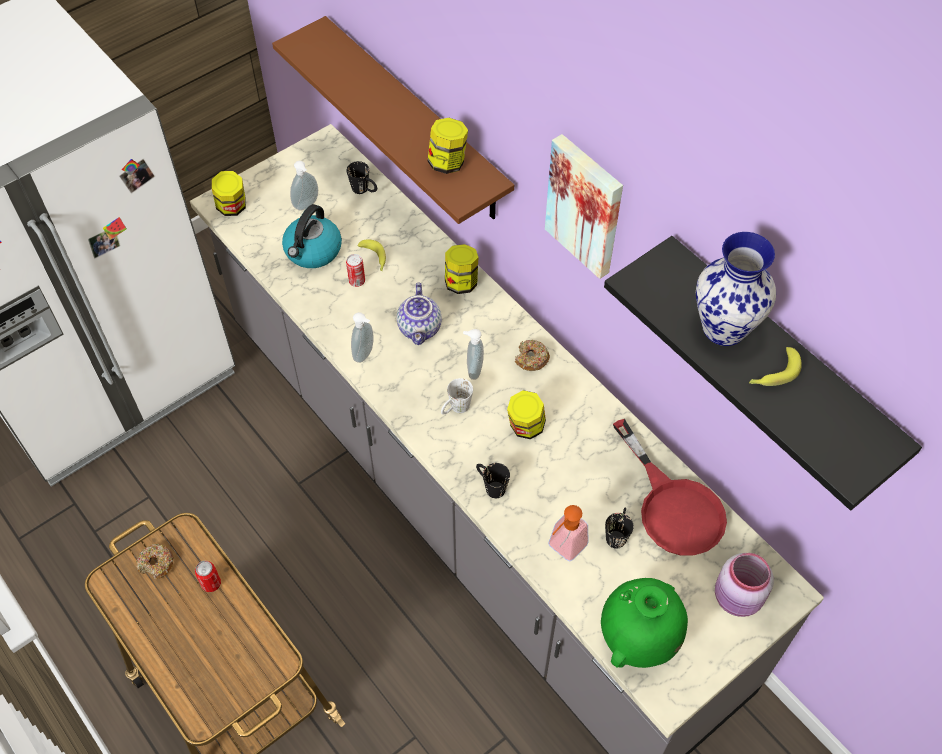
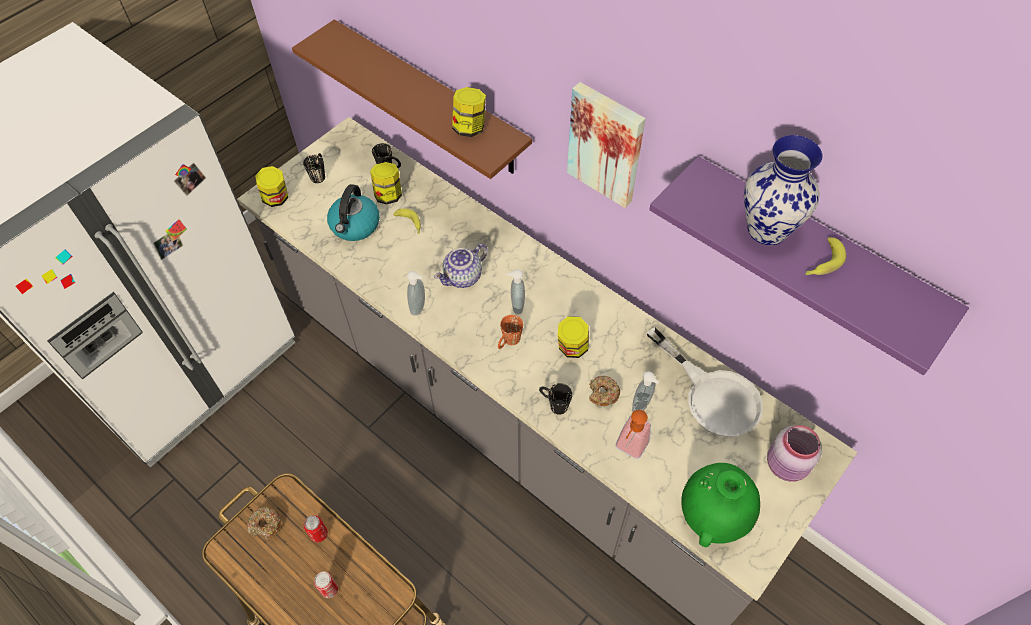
camera: 10 degrees left, 0 degrees up
(307, 205) = (342, 187): soap dispenser -> soap dispenser (642, 406)
(357, 281) = (399, 245): can -> can (329, 589)
(420, 328) = (463, 278): teapot -> teapot turned 60 degrees clockwise
(455, 409) = (508, 342): white mug -> orange mug
(461, 282) = (489, 233): jar -> jar (388, 195)
(531, 359) = (563, 289): donut -> donut (603, 394)
(617, 533) = (672, 427): black mug -> black mug (319, 174)
(673, 506) = (713, 395): red frying pan -> white frying pan
(778, 361) = (812, 252): black shelf -> purple shelf

